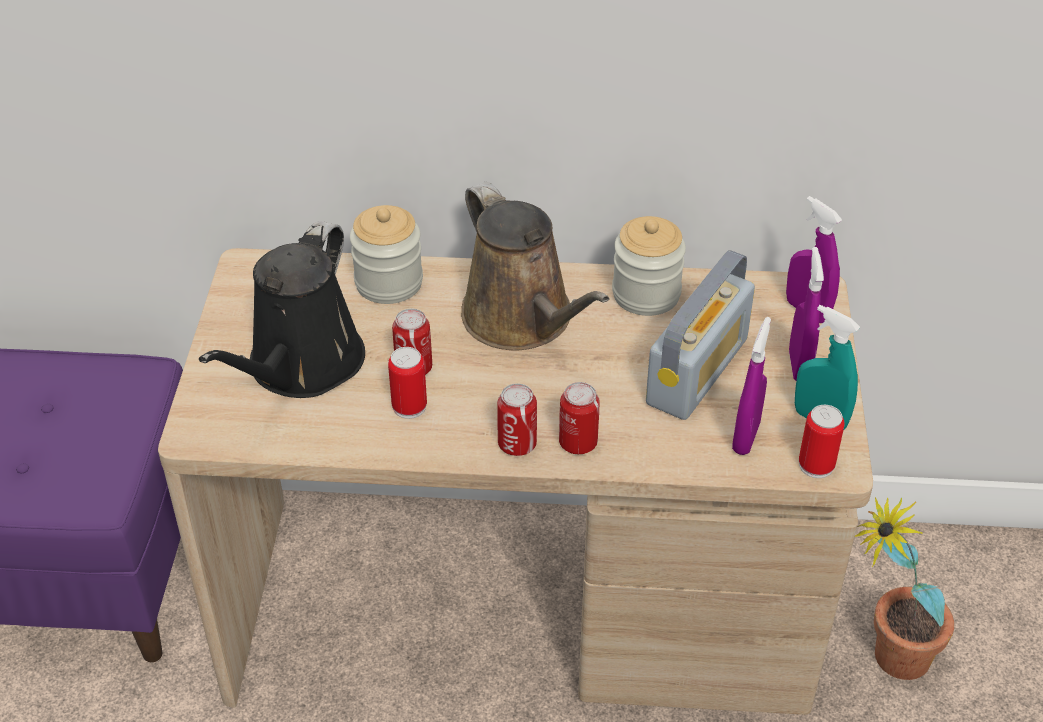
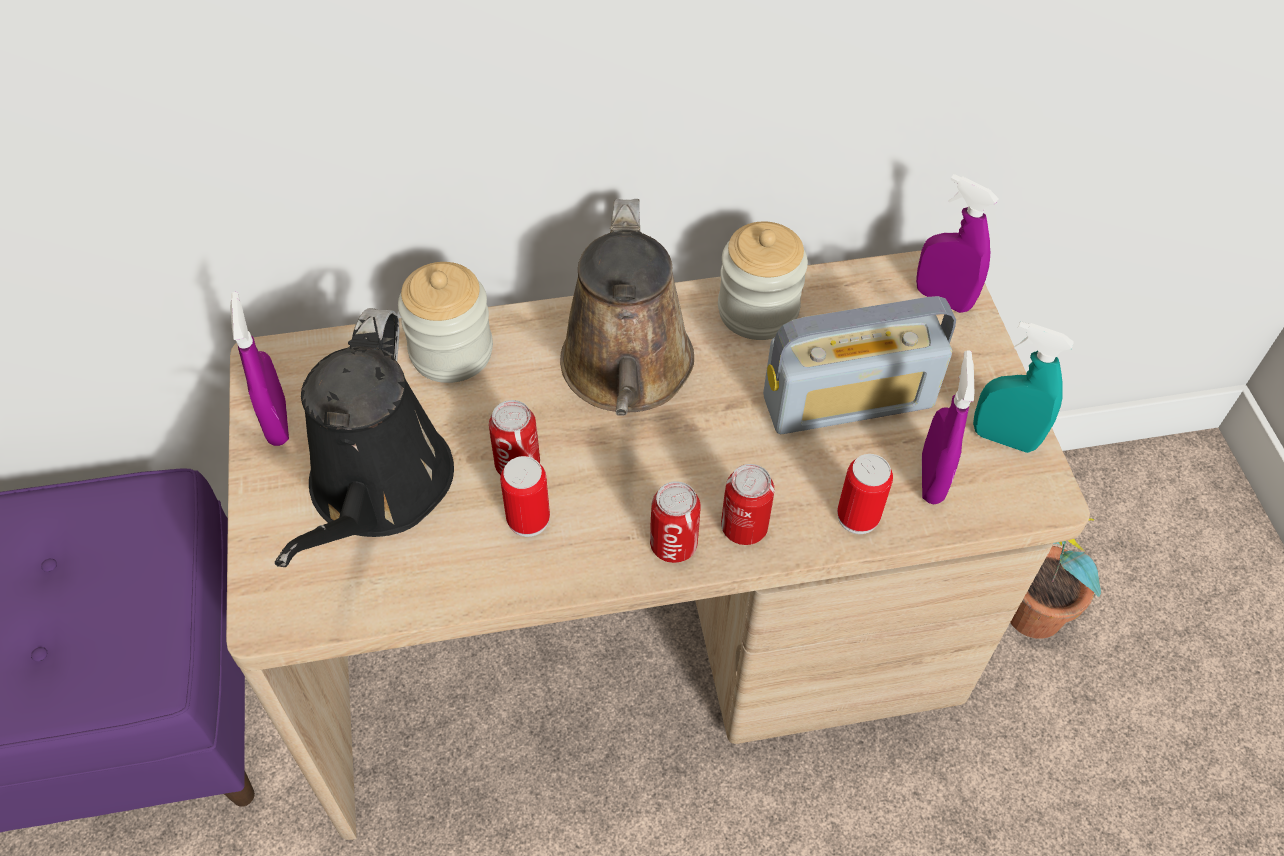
camera: 15 degrees left, 10 degrees up
(523, 320) = (627, 372): brown watering can -> brown watering can turned 45 degrees clockwise
(697, 371) = (848, 401): radio -> radio turned 60 degrees clockwise
(799, 366) = (958, 373): purple spray bottle -> purple spray bottle (277, 422)
(816, 465) = (1020, 499): can -> can (858, 516)

